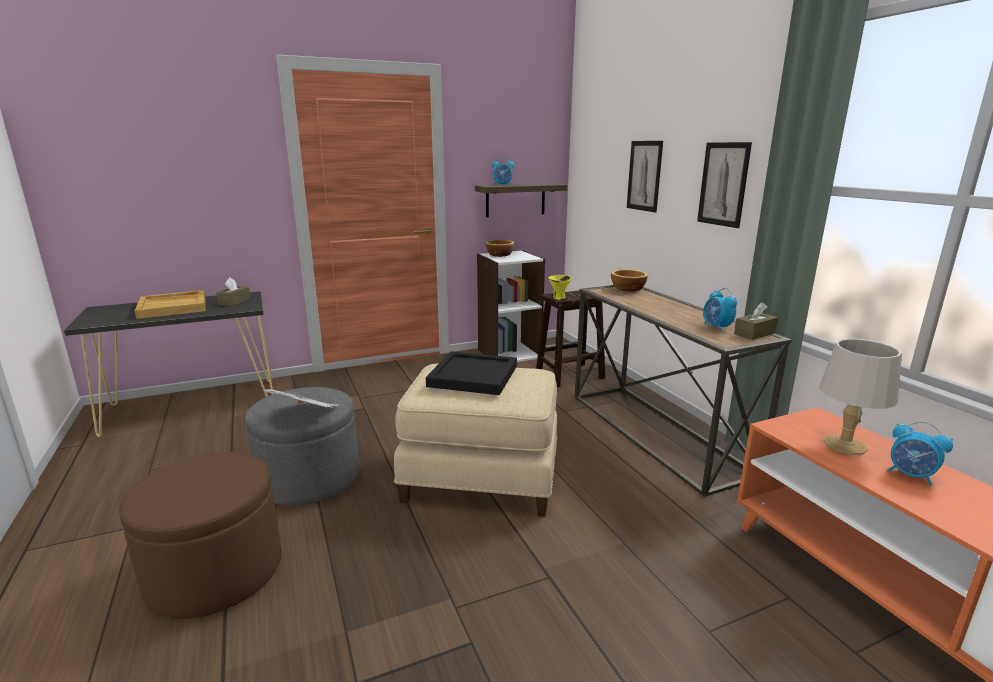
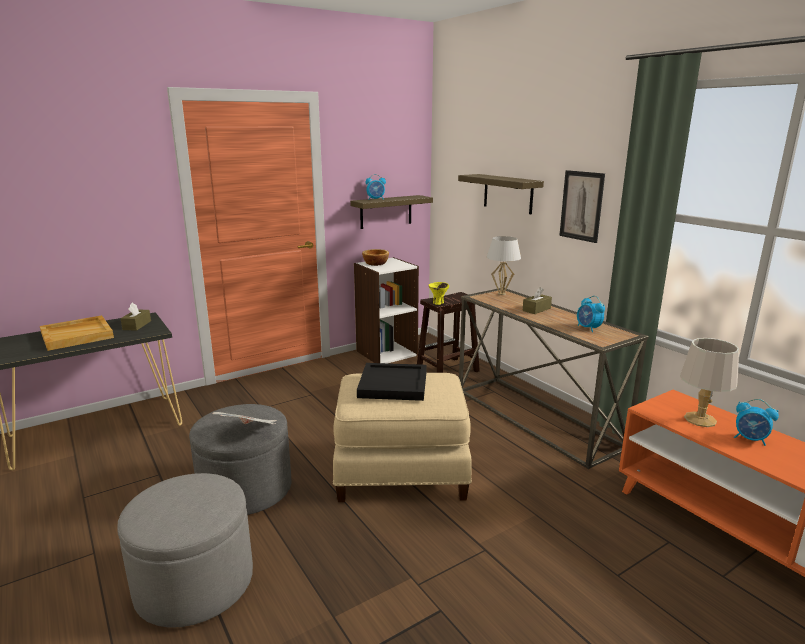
camera: 10 degrees left, 0 degrees up
(215, 572) = (195, 583): brown ottoman -> grey ottoman
(627, 288) = (501, 294): bowl -> white table lamp
(644, 176) = (508, 193): picture -> shelf
(754, 333) = (619, 332): brown tissue box -> brown tissue box (536, 309)

